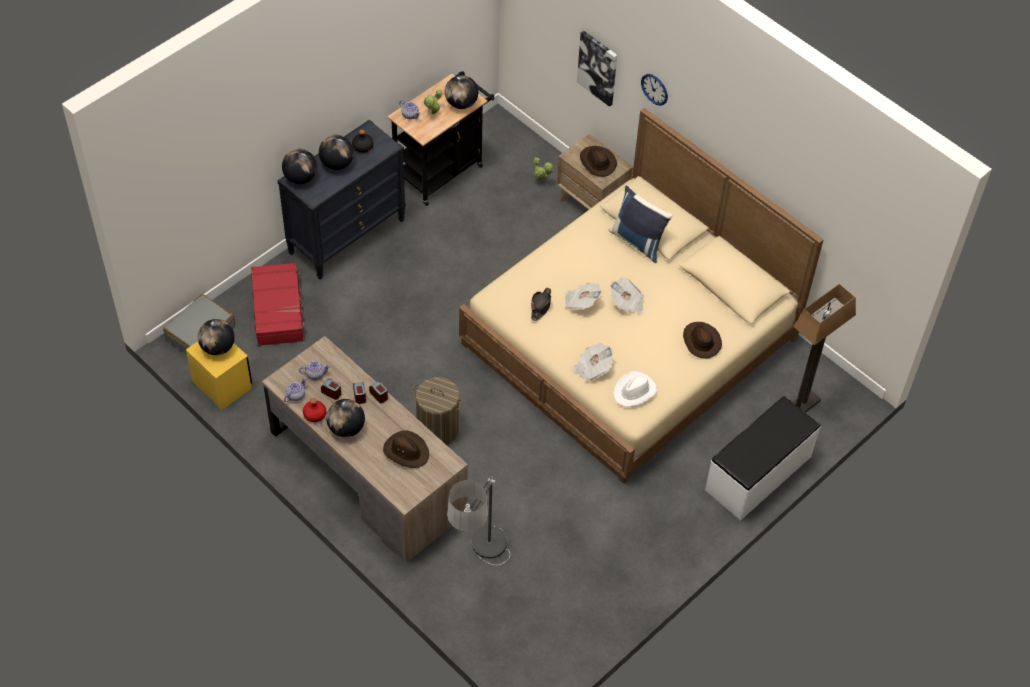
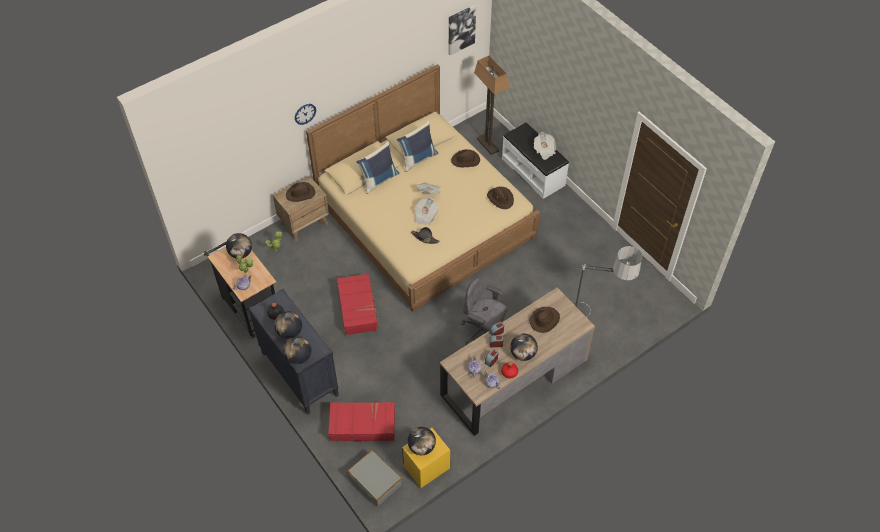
camera: 80 degrees left, 0 degrees up
(438, 429) = (483, 332): laundry basket -> grey office chair
(458, 282) = (358, 308): none -> red suitcase
(592, 368) = (479, 218): newspaper -> newspaper (544, 150)
(598, 67) = (261, 149): picture -> picture (461, 29)
(634, 391) = (500, 198): white hat -> brown hat
(690, 282) = (417, 158): none -> blue pillow

